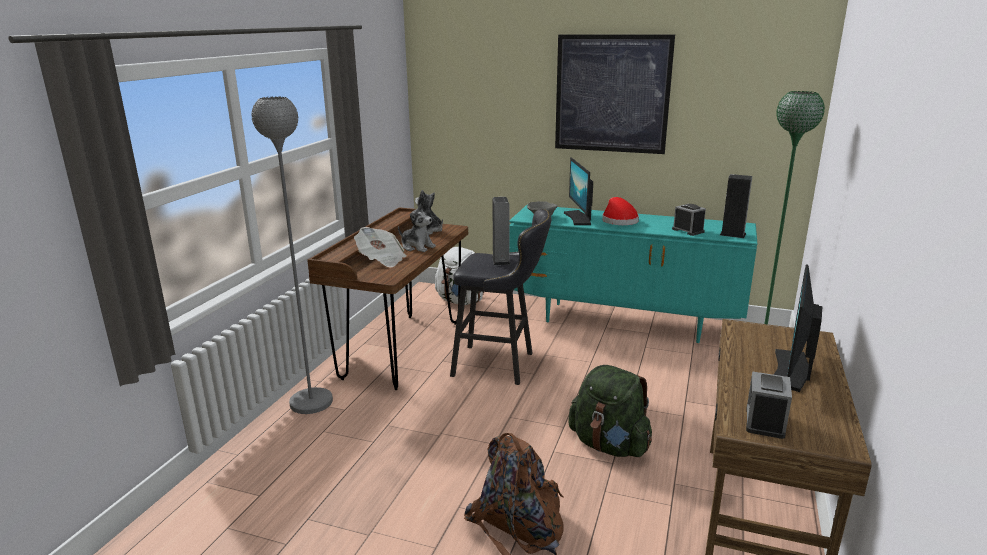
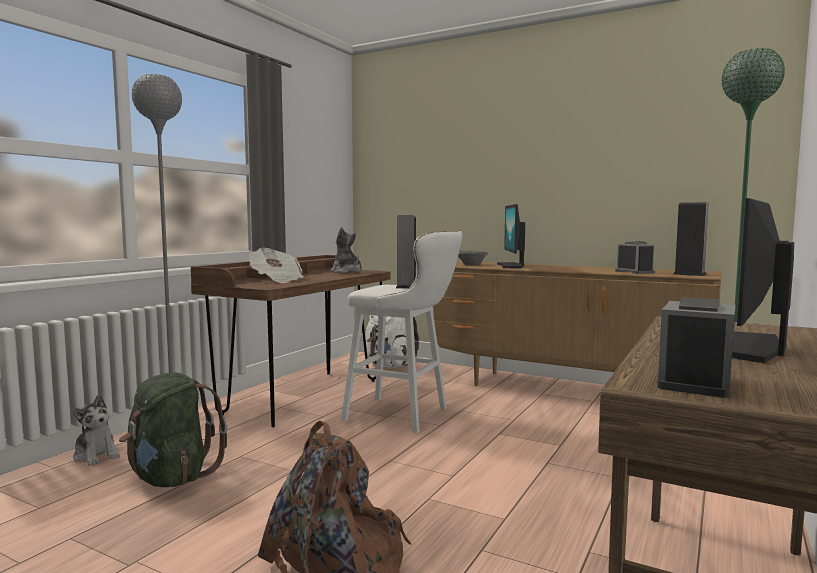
camera: 10 degrees right, 15 degrees down
(417, 247) = (323, 276): plush toy -> plush toy (96, 455)
(503, 365) = (407, 416): black stool -> white stool
(609, 445) = (507, 499): green backpack -> green backpack (171, 478)
(612, 94) = (548, 139): picture -> none
(618, 220) = (555, 267): red hat -> none
(623, 323) = (564, 391): turquoise dresser -> brown dresser

